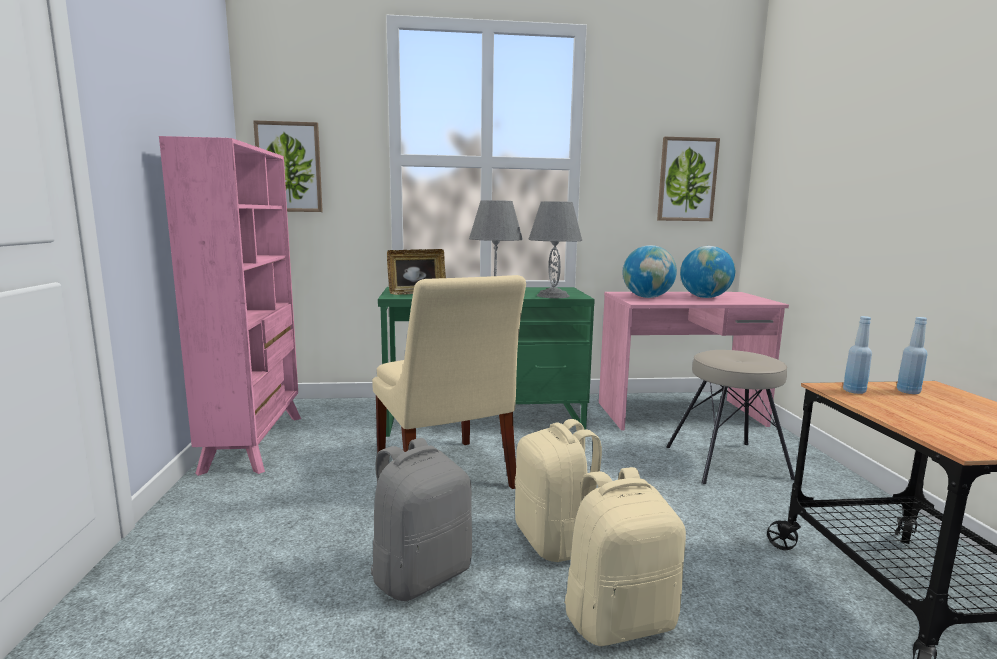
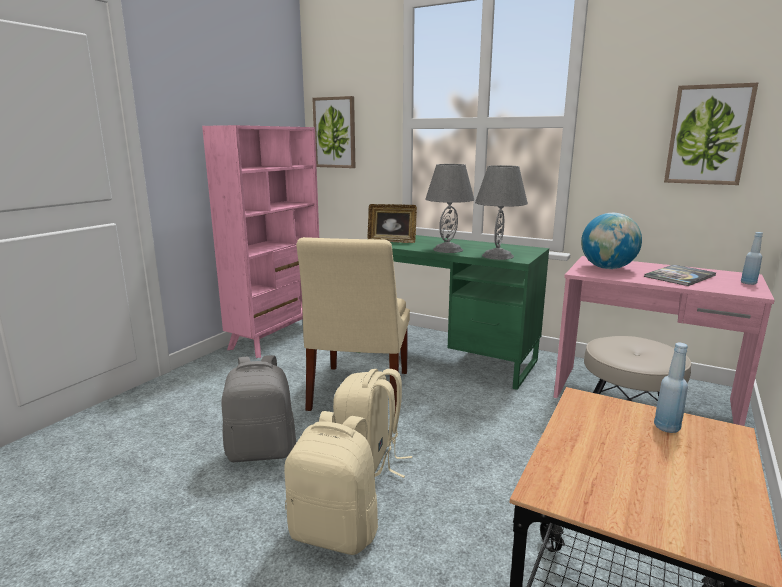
camera: 35 degrees right, 5 degrees up
(704, 297) = (680, 276): globe -> book
(854, 391) = (598, 409): blue bottle -> blue bottle (748, 283)

